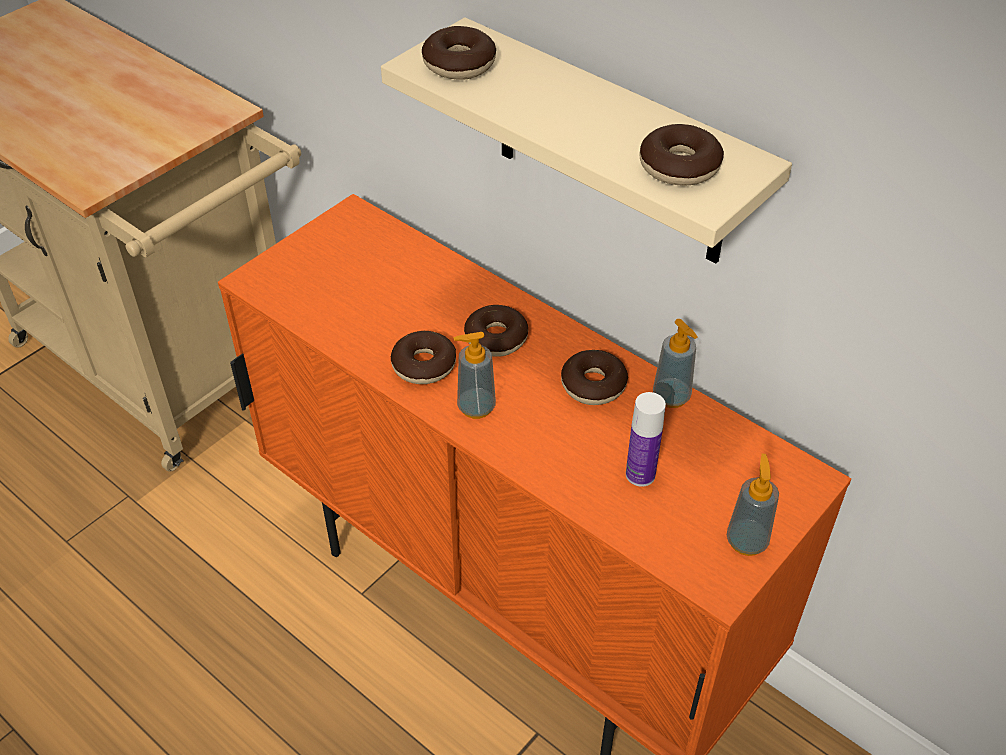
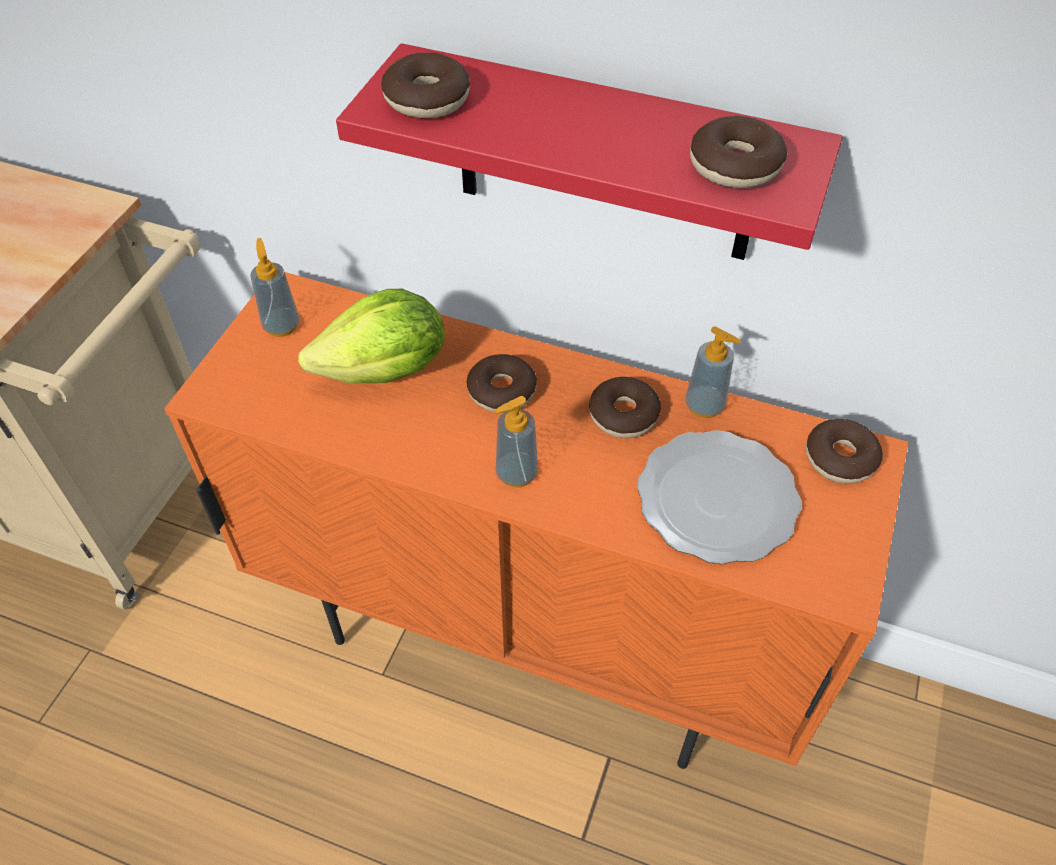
camera: 20 degrees left, 5 degrees up
(406, 297) = (386, 371): none -> lettuce
(424, 365) = (440, 442): donut -> donut (840, 458)
(610, 146) = (605, 158): beige shelf -> red shelf
(640, 474) = (714, 498): bottle -> plate
(746, 541) = (848, 537): soap dispenser -> soap dispenser (281, 326)

